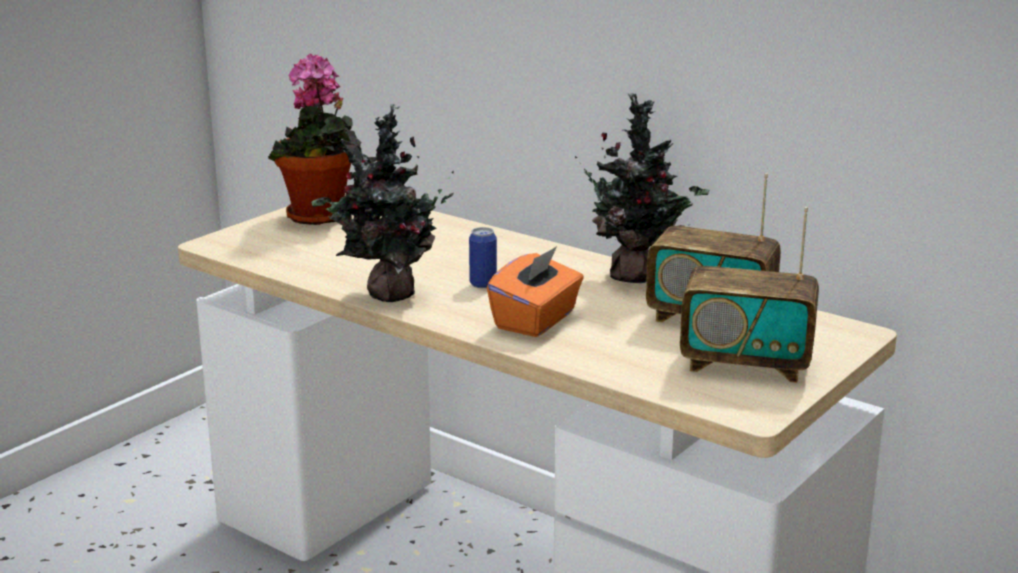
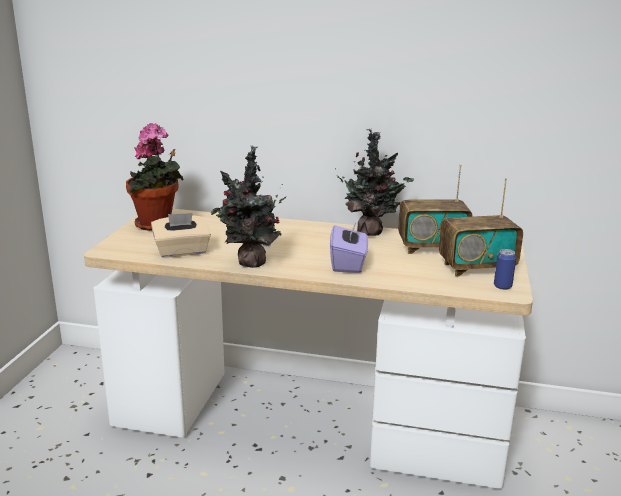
camera: 25 degrees left, 0 degrees up
(311, 262) = (182, 251): none -> beige tissue box
(483, 284) = (296, 248): can -> can (502, 286)
(536, 320) = (348, 264): orange tissue box -> purple tissue box

